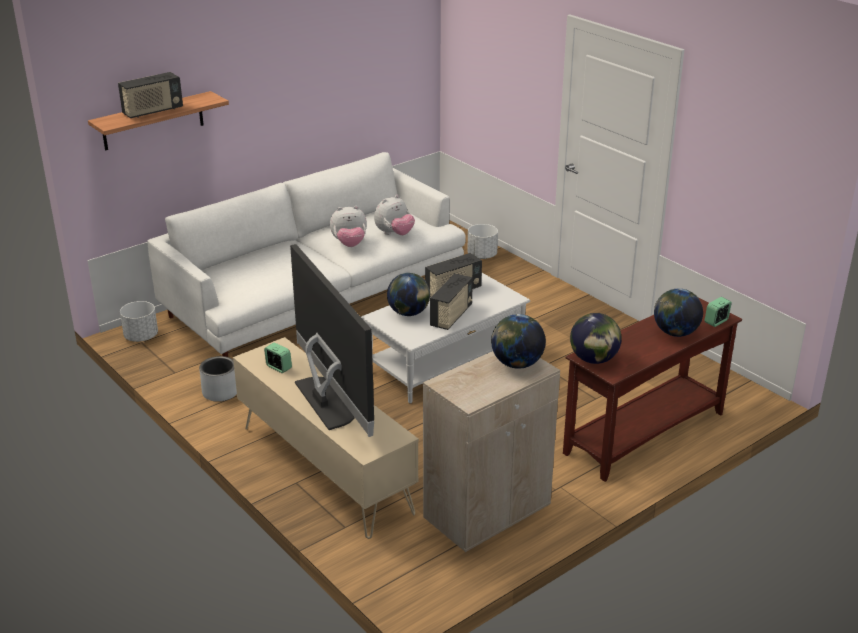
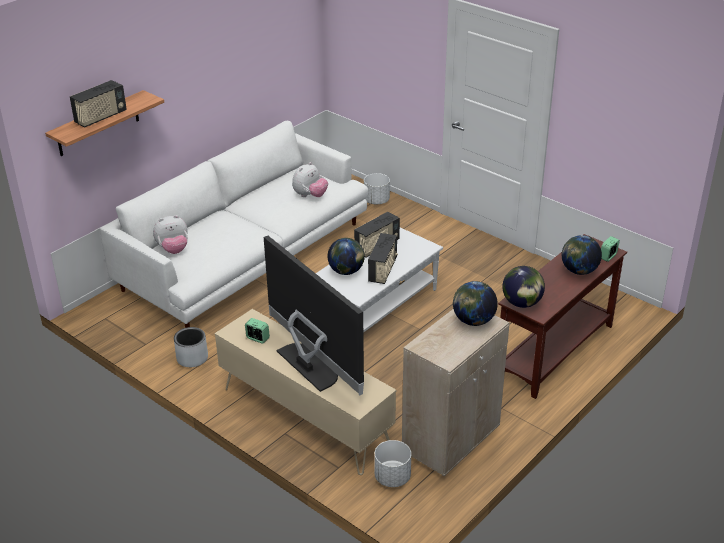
camera: 10 degrees left, 5 degrees up
(141, 337) = (103, 313): white planter -> white planter (392, 477)
(349, 244) = (274, 210): plush toy -> plush toy (173, 250)

